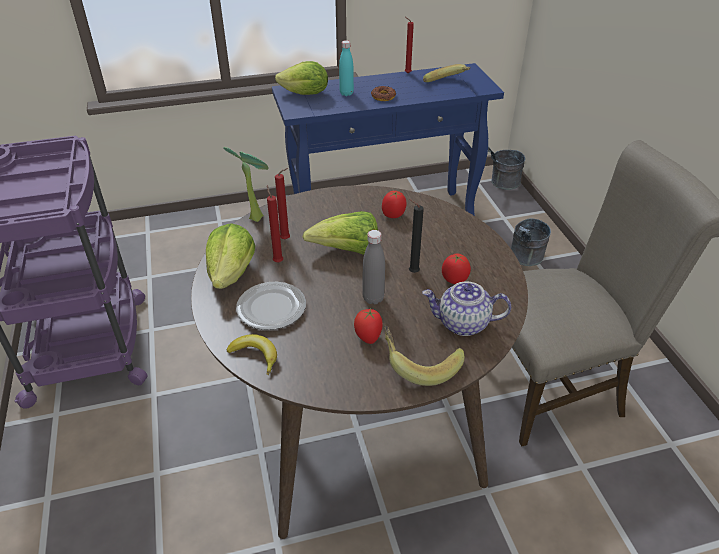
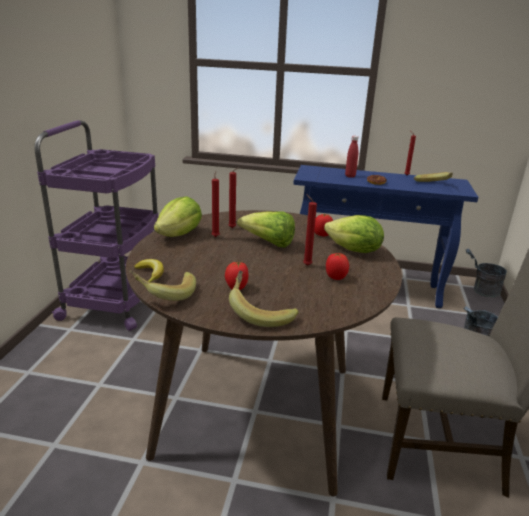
camera: 25 degrees right, 15 degrees down
(255, 216) = (224, 214): potted plant -> none
(272, 309) = (186, 256): plate -> none
(299, 379) = (165, 294): none -> banana
(305, 94) = (320, 171): lettuce -> lettuce (354, 251)
(346, 93) = (350, 176): turquoise bottle -> red bottle
(373, 298) = (262, 270): grey bottle -> none
(412, 272) = (306, 265): black candle -> red candle
(462, 324) = (317, 301): teapot -> none

